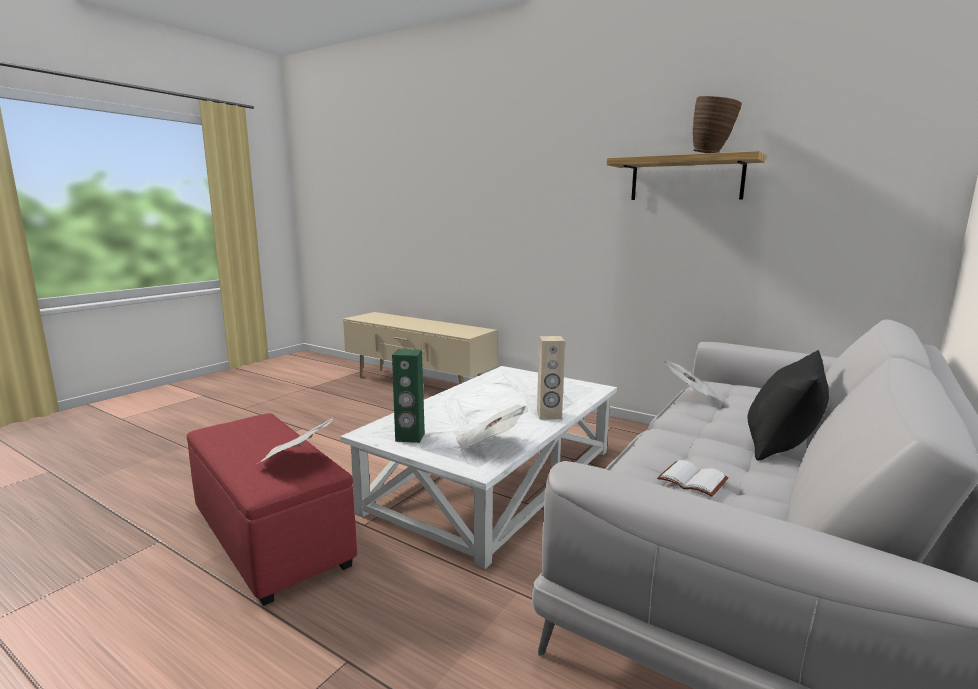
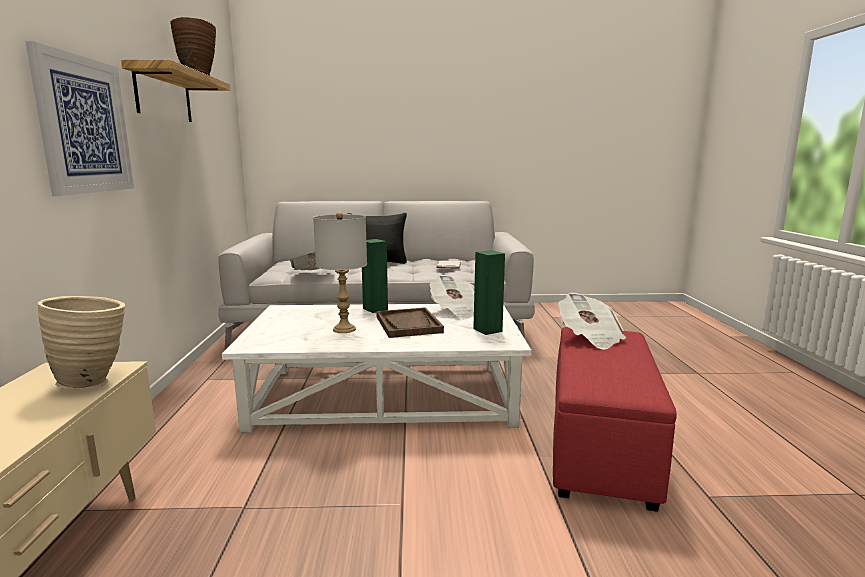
camera: 125 degrees left, 0 degrees up
(454, 333) = (96, 382): none -> beige vase
(478, 415) = (408, 324): none -> brown tray
(502, 394) = (344, 329): none -> grey table lamp
(549, 415) = (375, 309): beige speaker -> green speaker
(565, 213) = (84, 125): none -> picture

